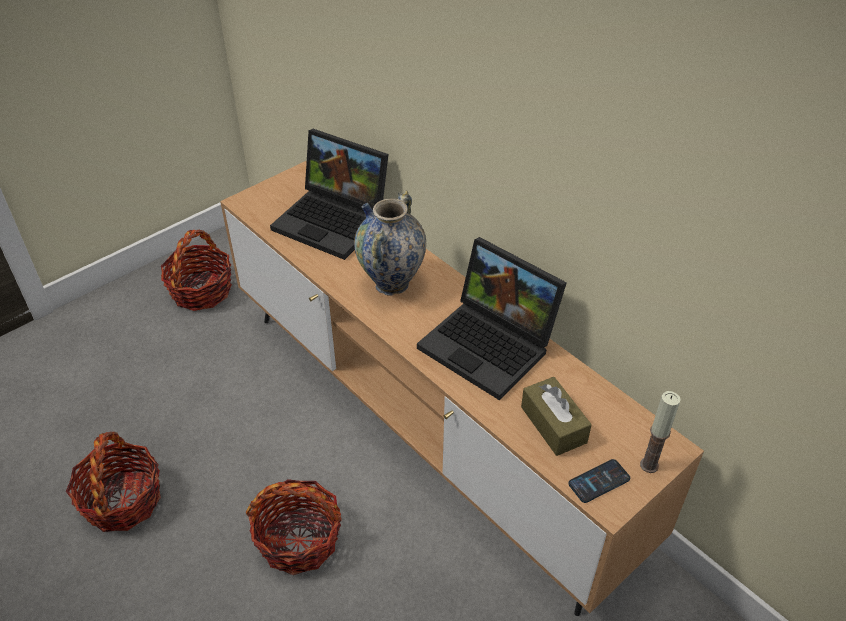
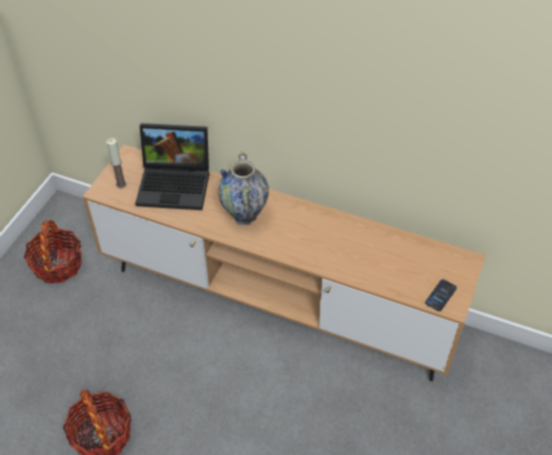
camera: 25 degrees left, 5 degrees up
(299, 539) = (240, 408): basket -> none
(491, 345) = (332, 235): laptop -> none
(553, 424) = (397, 271): brown tissue box -> none
(649, 465) = (462, 275): candle -> candle (121, 184)

